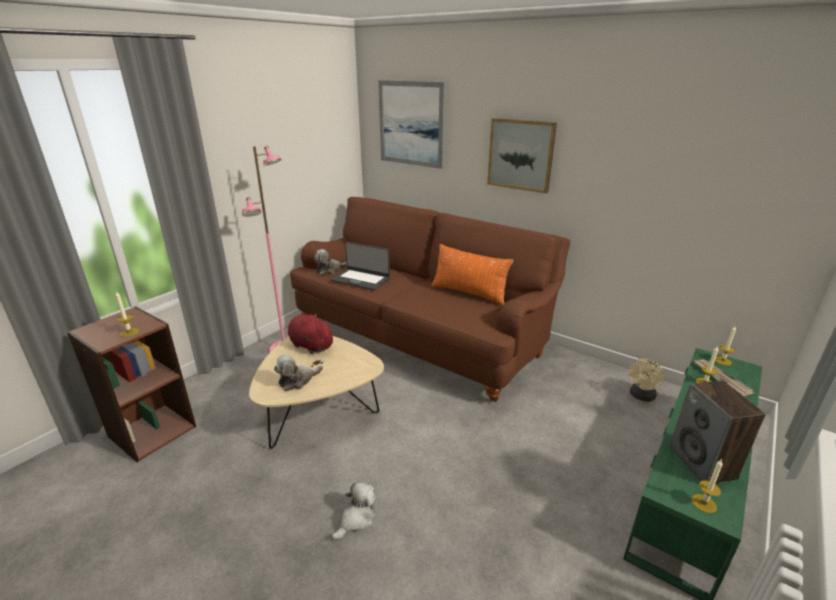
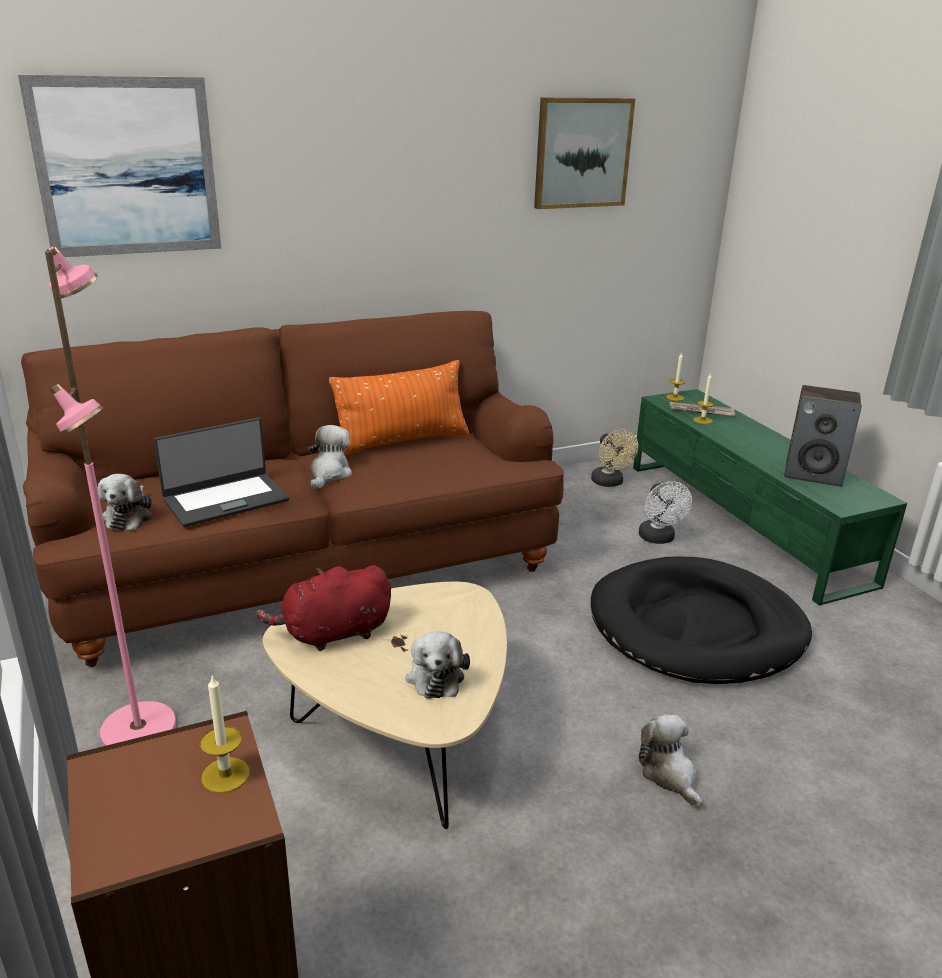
camera: 60 degrees left, 0 degrees up
(412, 290) = (329, 474): none -> plush toy
(514, 491) = (697, 627): none -> black dog bed
(520, 155) = (373, 198): picture -> picture (582, 153)
(600, 441) = (658, 539): none -> white fan
(704, 503) = (862, 497): candle -> none

